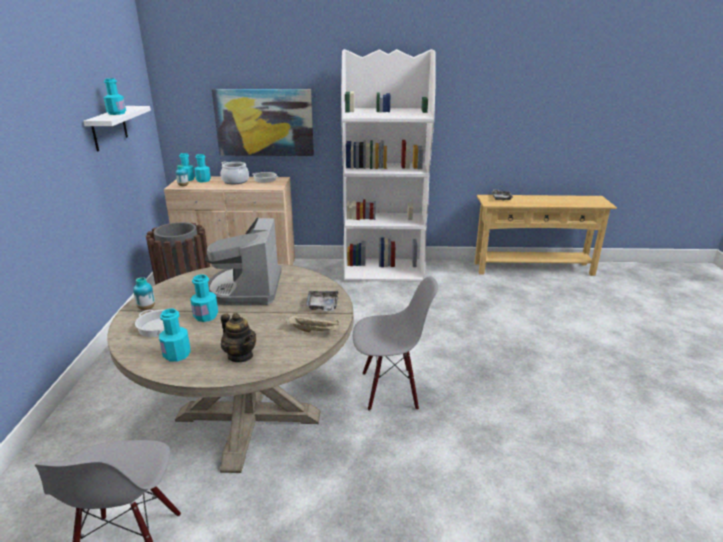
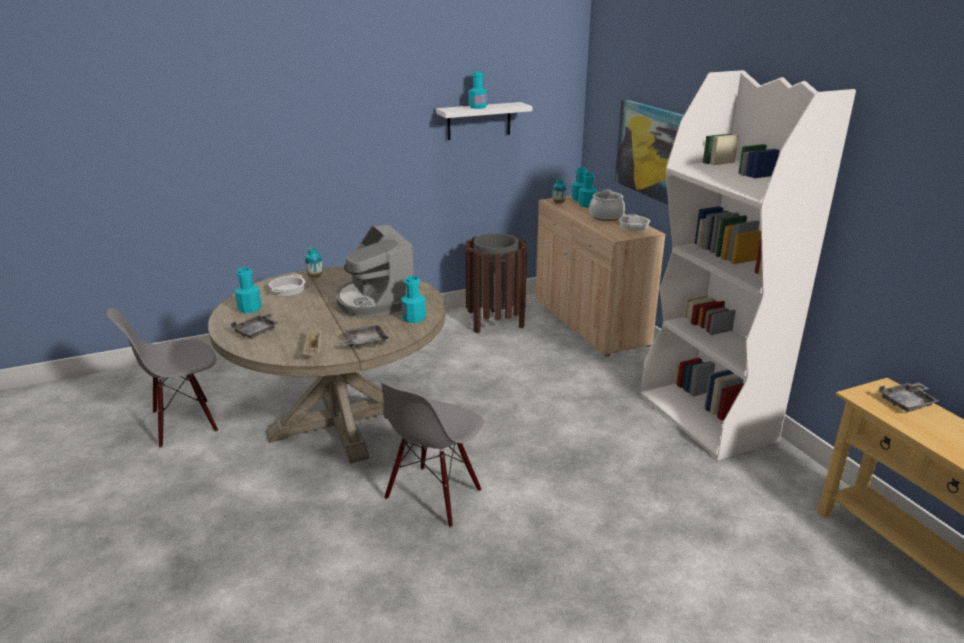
camera: 65 degrees right, 0 degrees up
(206, 316) = (314, 300): turquoise bottle -> turquoise bottle (414, 318)
(240, 355) = (257, 331): teapot -> grey tray
(246, 289) = (375, 301): coffee machine -> coffee machine turned 90 degrees counterclockwise
(390, 389) = (434, 495): grey chair -> grey chair turned 60 degrees clockwise

